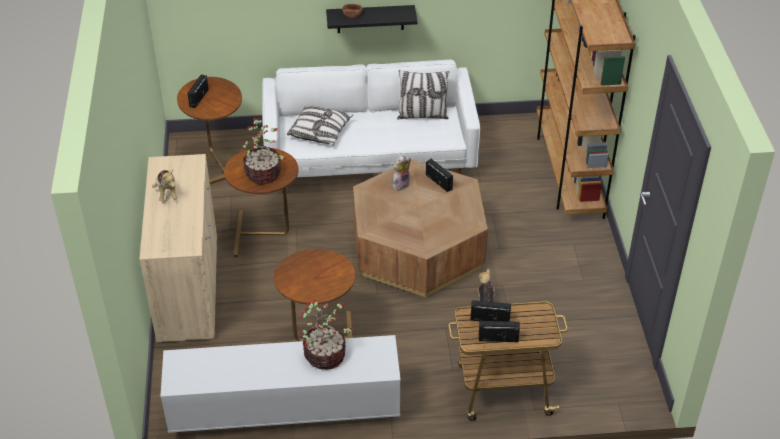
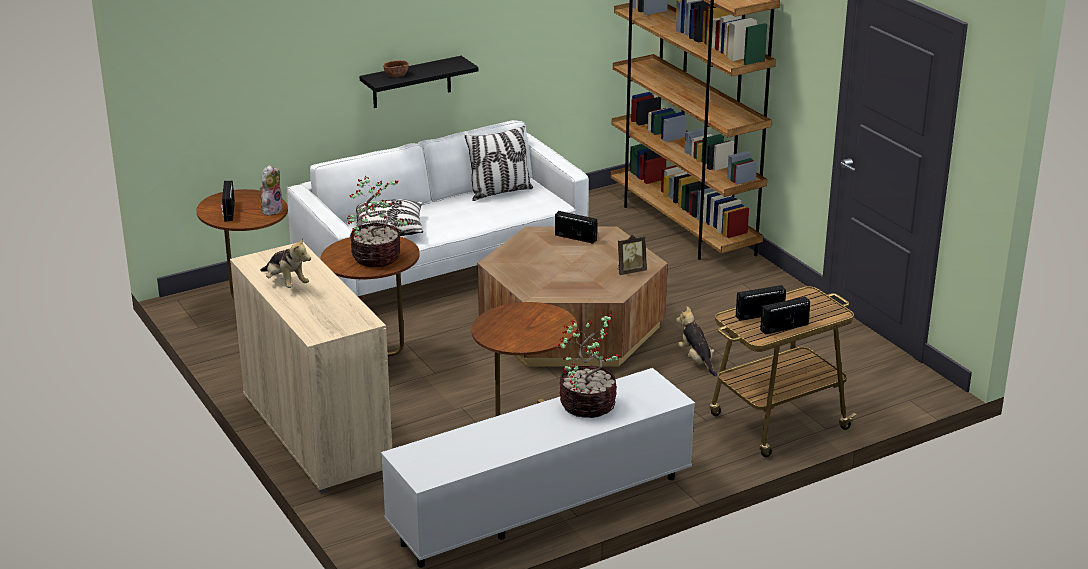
camera: 25 degrees left, 15 degrees down
(400, 184) = (532, 249): plush toy -> plush toy (271, 210)
(454, 229) = (630, 271): none -> picture frame

